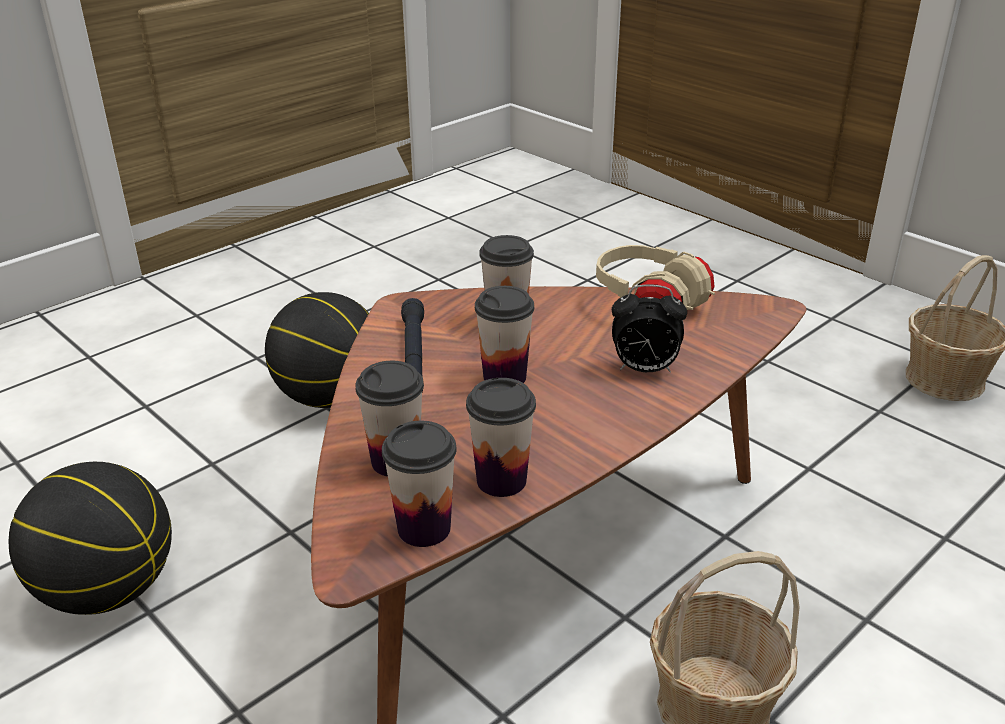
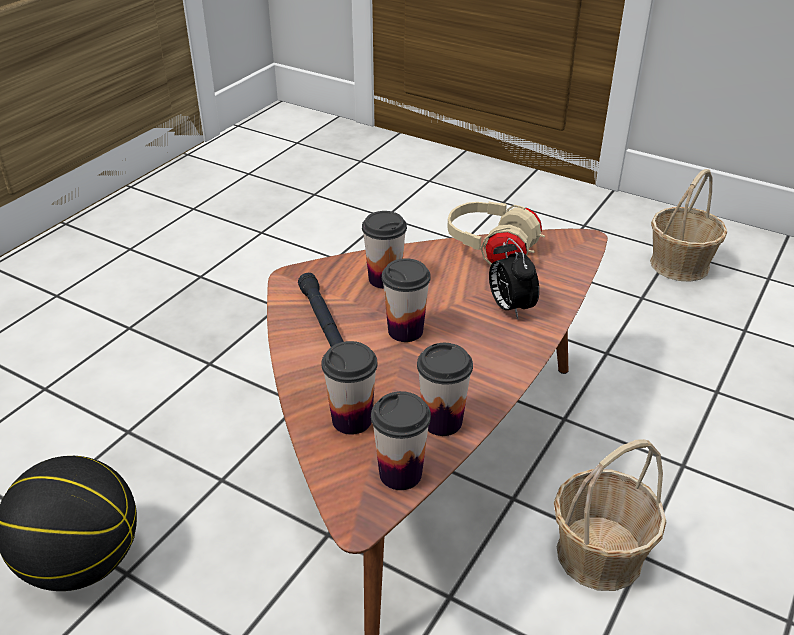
camera: 15 degrees left, 5 degrees up
(330, 397) = (208, 354): basketball -> none
(644, 369) = (509, 307): alarm clock -> alarm clock turned 75 degrees clockwise

